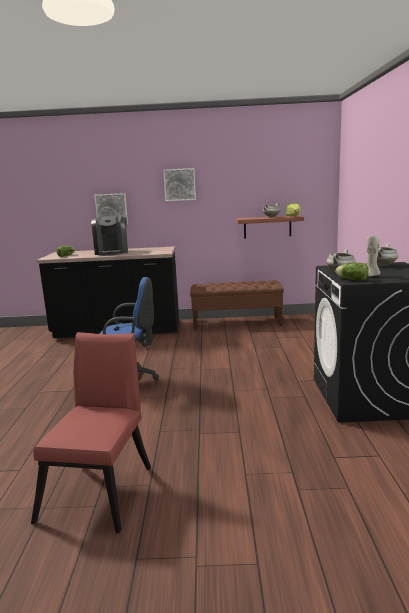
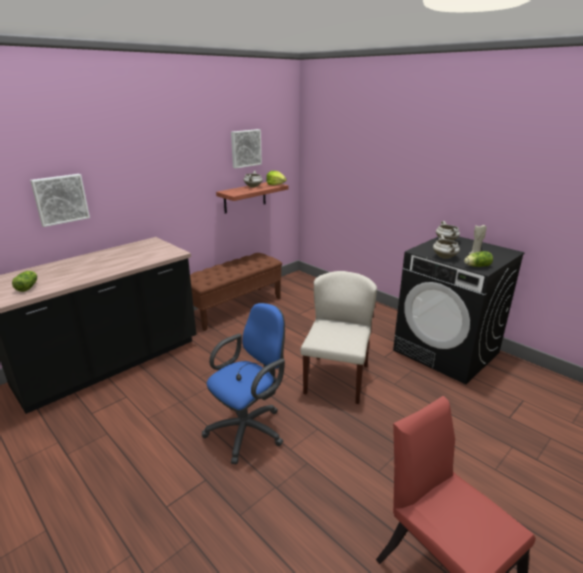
camera: 45 degrees left, 10 degrees up
(112, 252) = (93, 265): coffee machine -> none
(179, 184) = (152, 156): picture -> picture (245, 148)
(230, 379) = (336, 378): none -> beige chair

